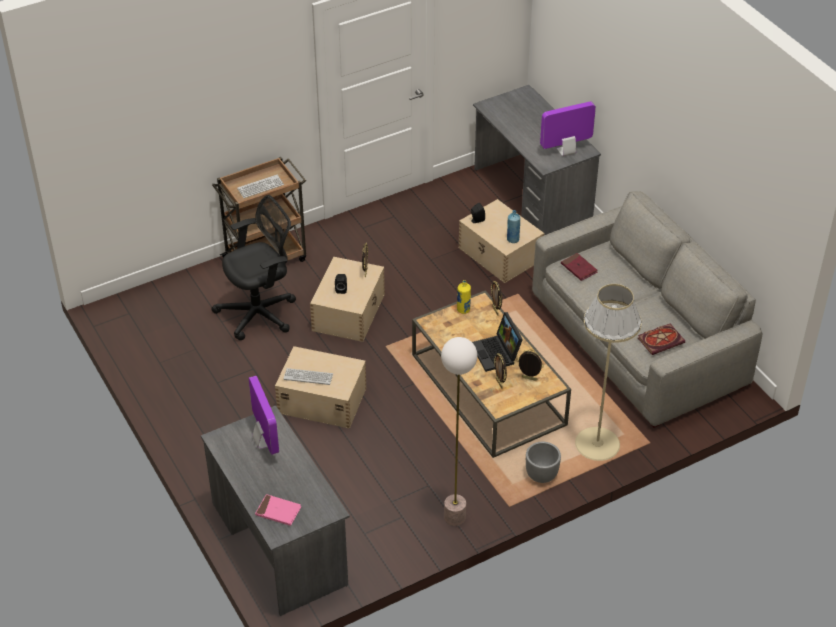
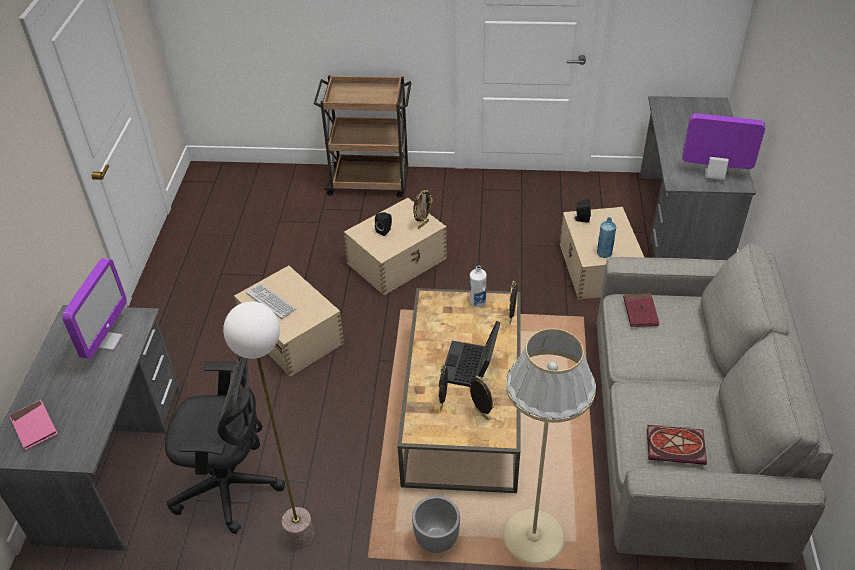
camera: 35 degrees right, 0 degrees up
(260, 187) = (361, 97): keyboard -> none
(260, 313) = (319, 227): black office chair -> black office chair (231, 486)
(463, 310) = (477, 302): yellow bottle -> white bottle

